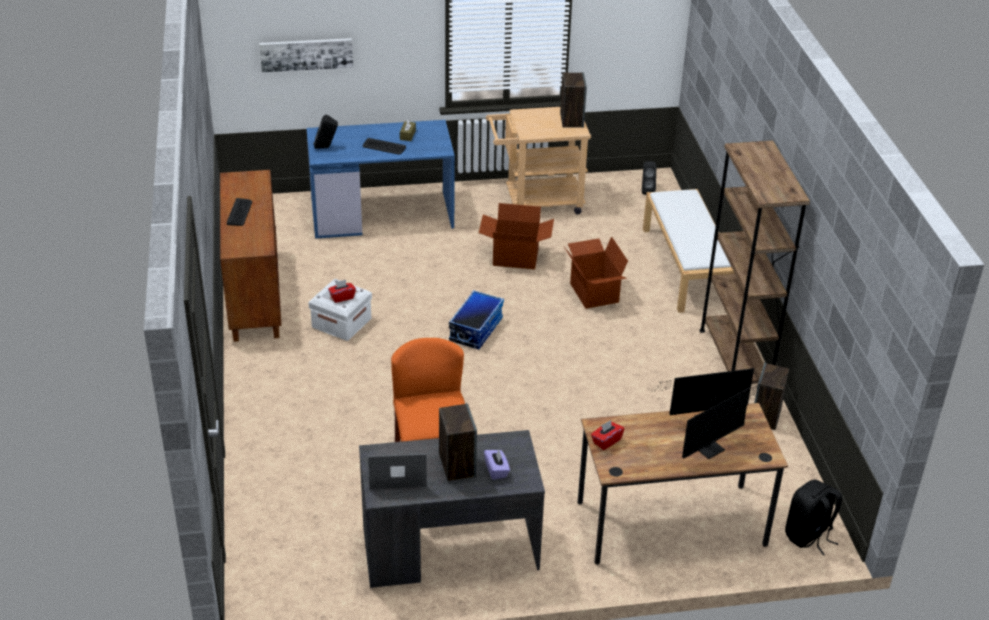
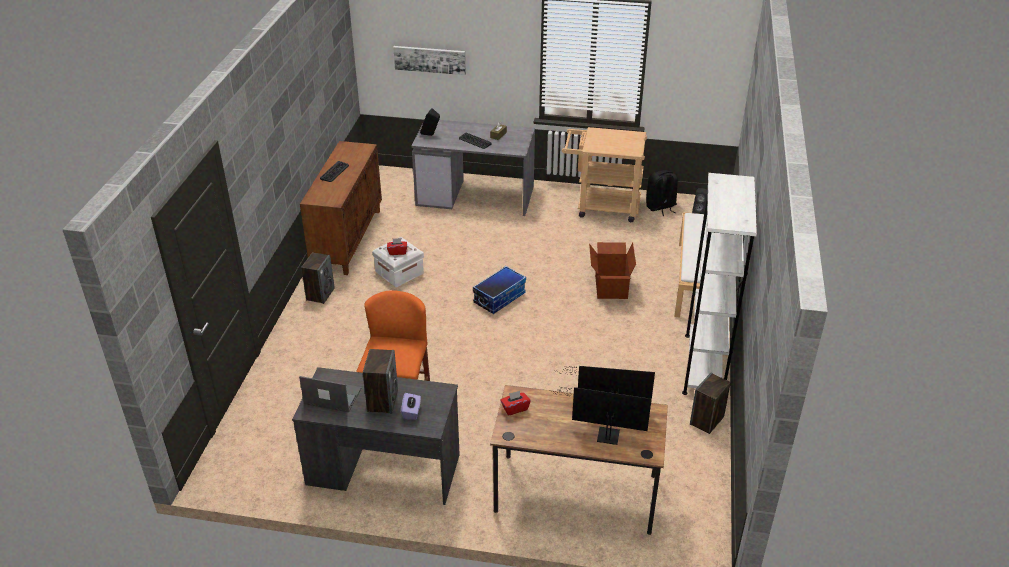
camera: 20 degrees right, 0 degrees up
(382, 213) = (476, 196): blue desk -> grey desk
(515, 258) = (561, 248): cardboard box -> none
(571, 120) = (633, 142): speaker -> speaker (320, 294)
(713, 447) = (604, 434): monitor -> monitor turned 150 degrees counterclockwise
(734, 359) = (704, 365): brown bookcase -> white bookcase
(808, 536) = (693, 534): black backpack -> black backpack (660, 207)

